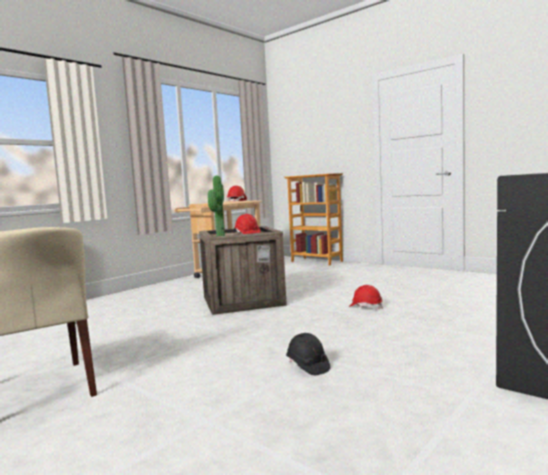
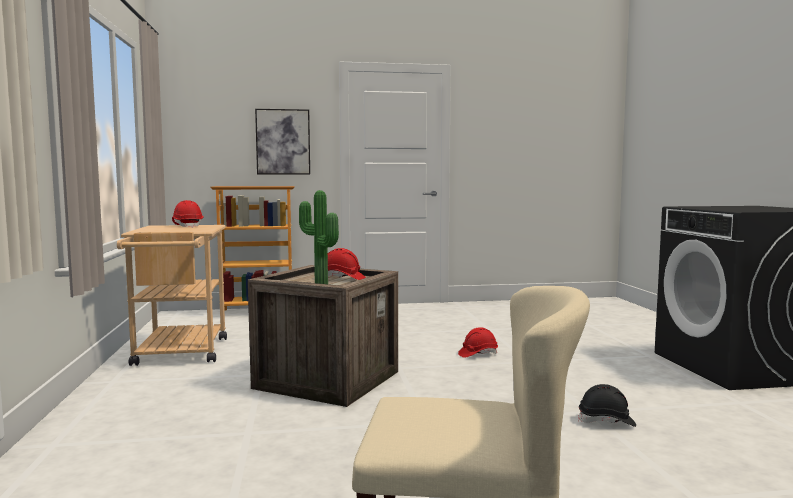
camera: 50 degrees left, 0 degrees up
(336, 142) = (283, 142): none -> picture

